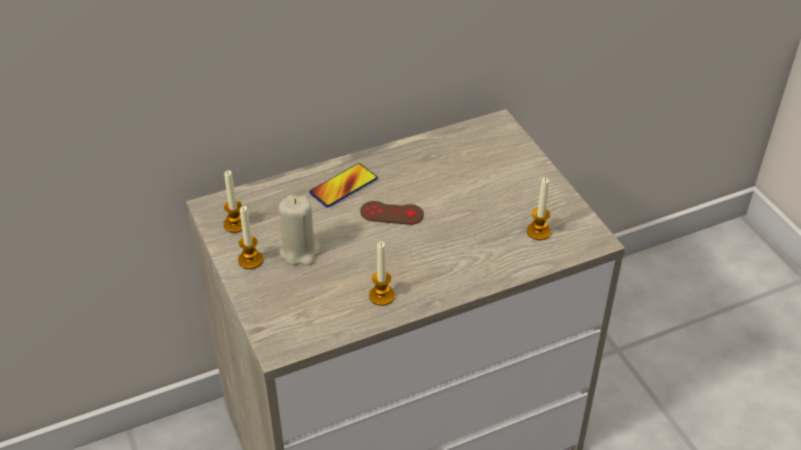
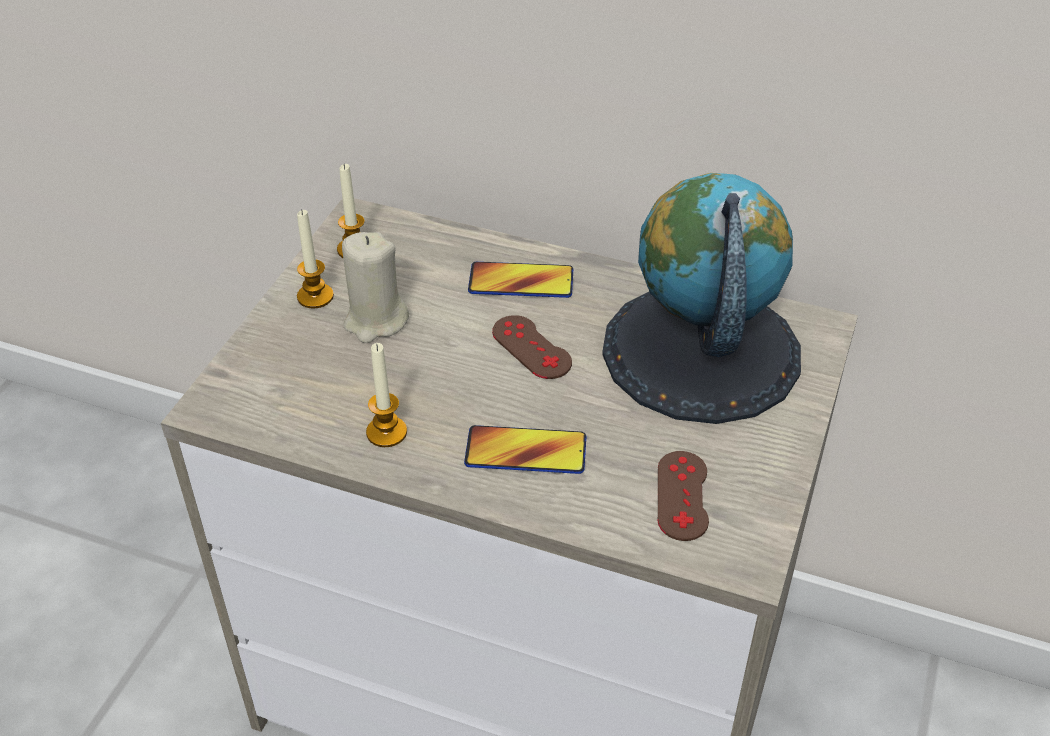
camera: 45 degrees right, 0 degrees up
(453, 260) = (525, 452): none -> phone
(465, 166) = (700, 351): none -> globe
(538, 232) = (682, 495): candle -> brown game controller

